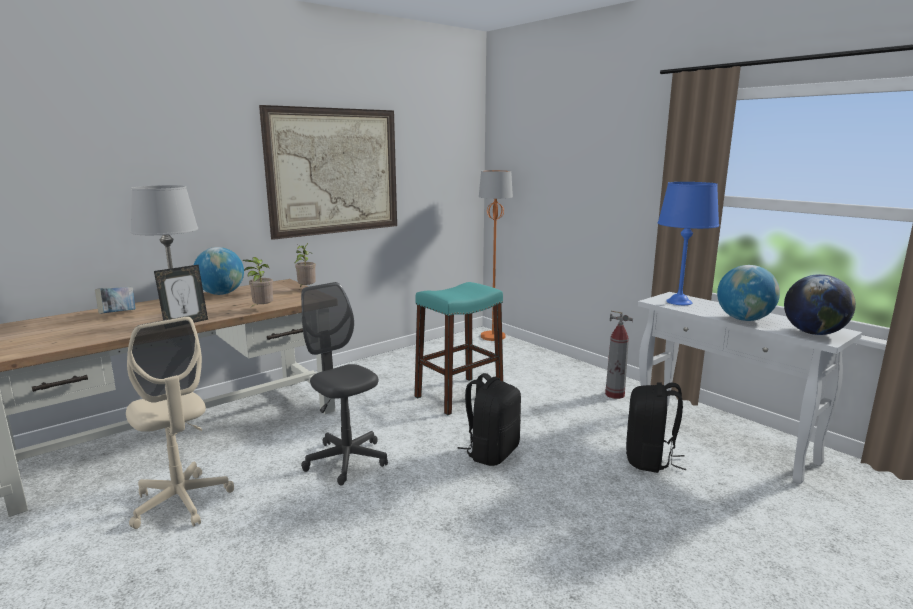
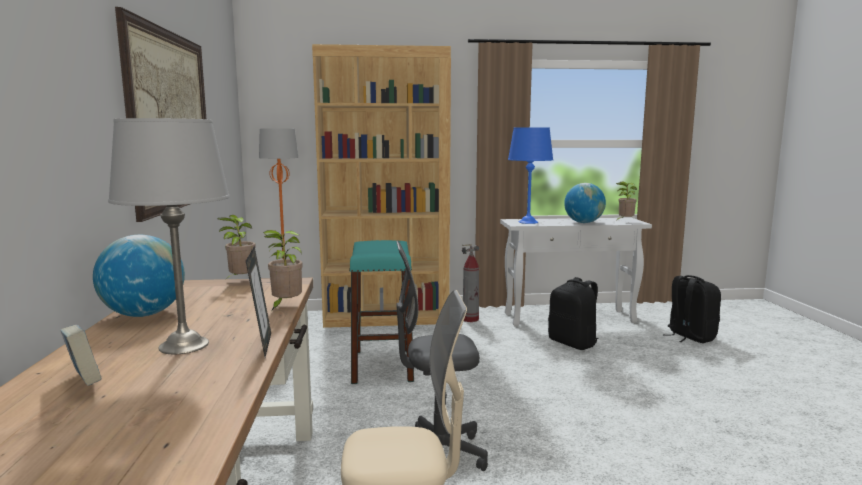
camera: 55 degrees left, 5 degrees down
(491, 452) = (504, 386): black backpack -> black backpack (689, 337)
(553, 364) = (386, 317): none -> brown bookcase
(813, 333) = (624, 221): globe -> potted plant

